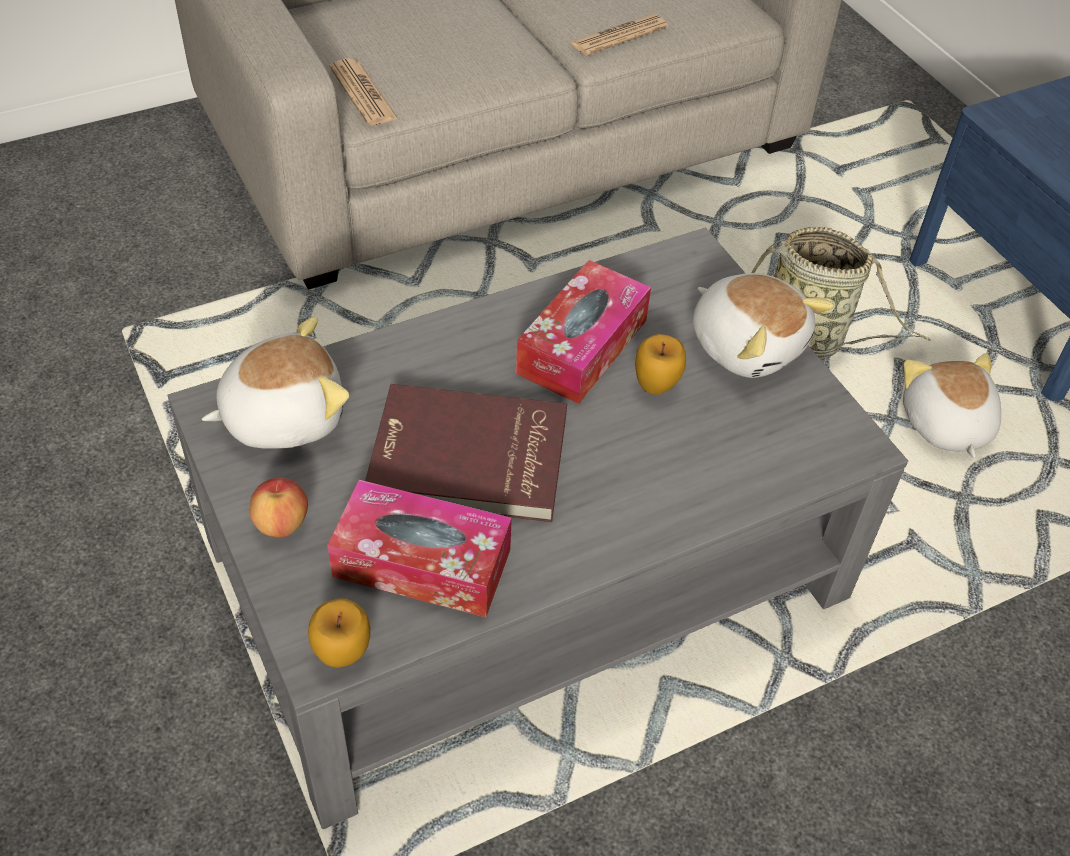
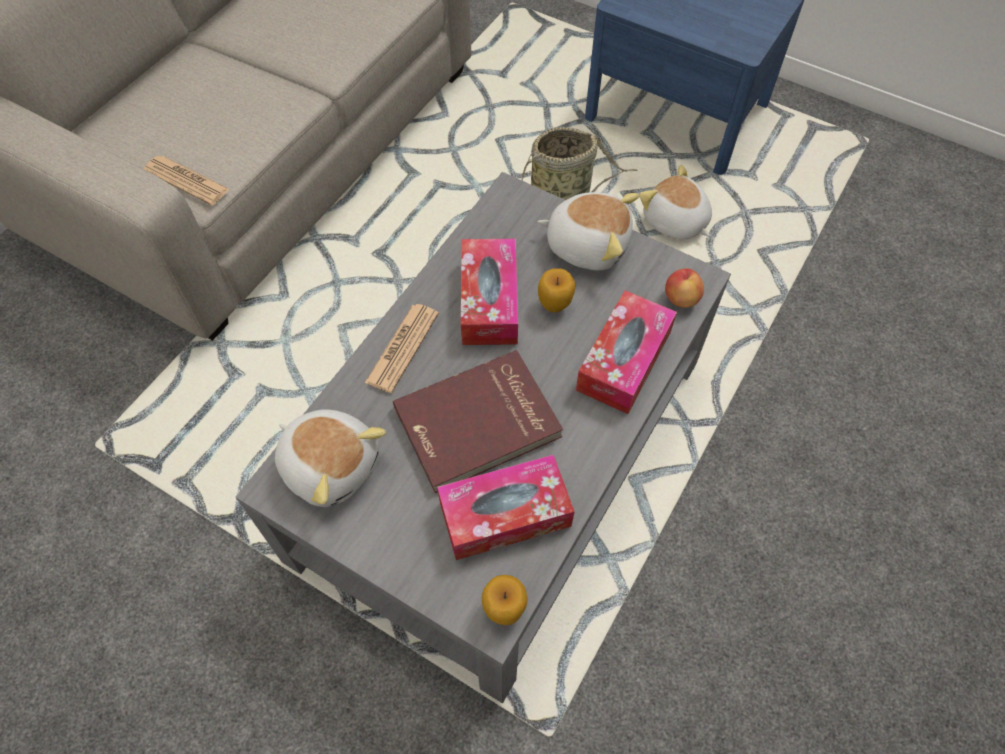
camera: 30 degrees left, 10 degrees up
(281, 523) = (393, 543): apple -> apple (681, 298)
(283, 415) = (331, 464): plush toy -> plush toy turned 90 degrees clockwise
(619, 36) = (336, 48): newspaper -> newspaper (402, 348)
(691, 483) = (624, 360): none -> tissue box

